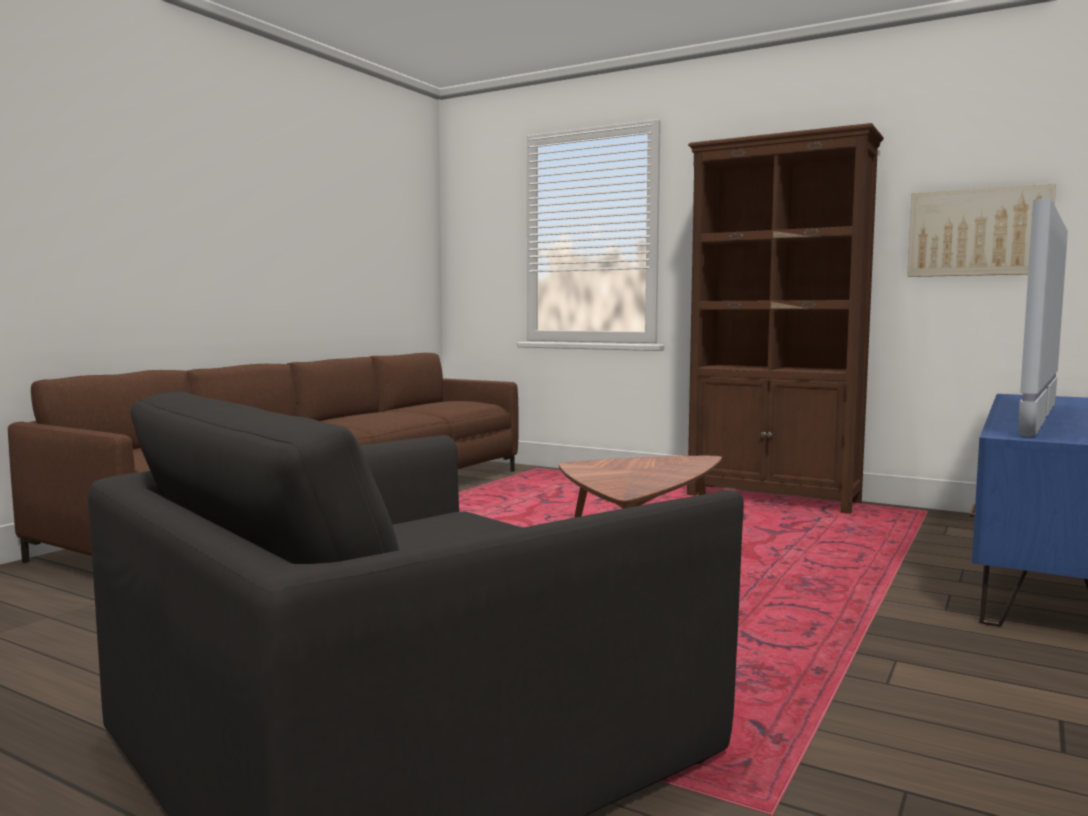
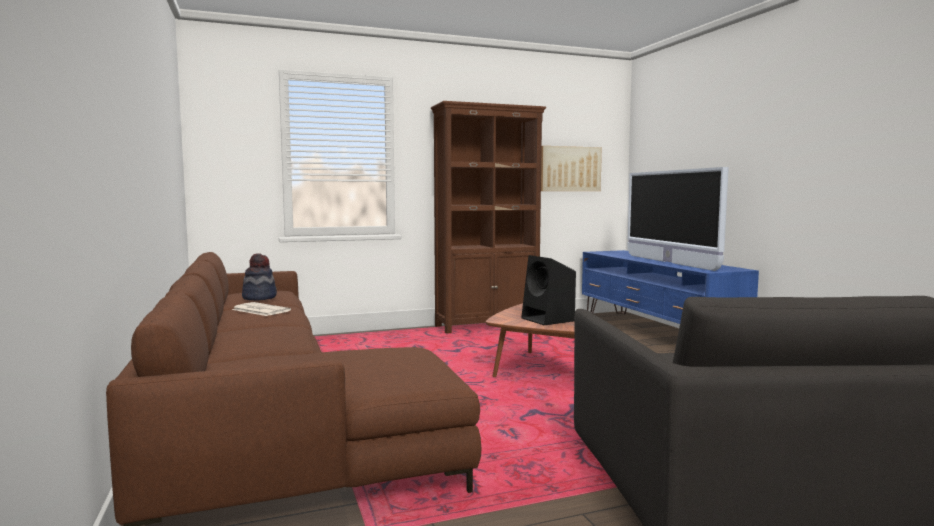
camera: 50 degrees left, 0 degrees up
(378, 413) = (260, 310): none -> newspaper
(432, 405) = (259, 297): none -> hat
(632, 475) = (549, 320): none -> black speaker

